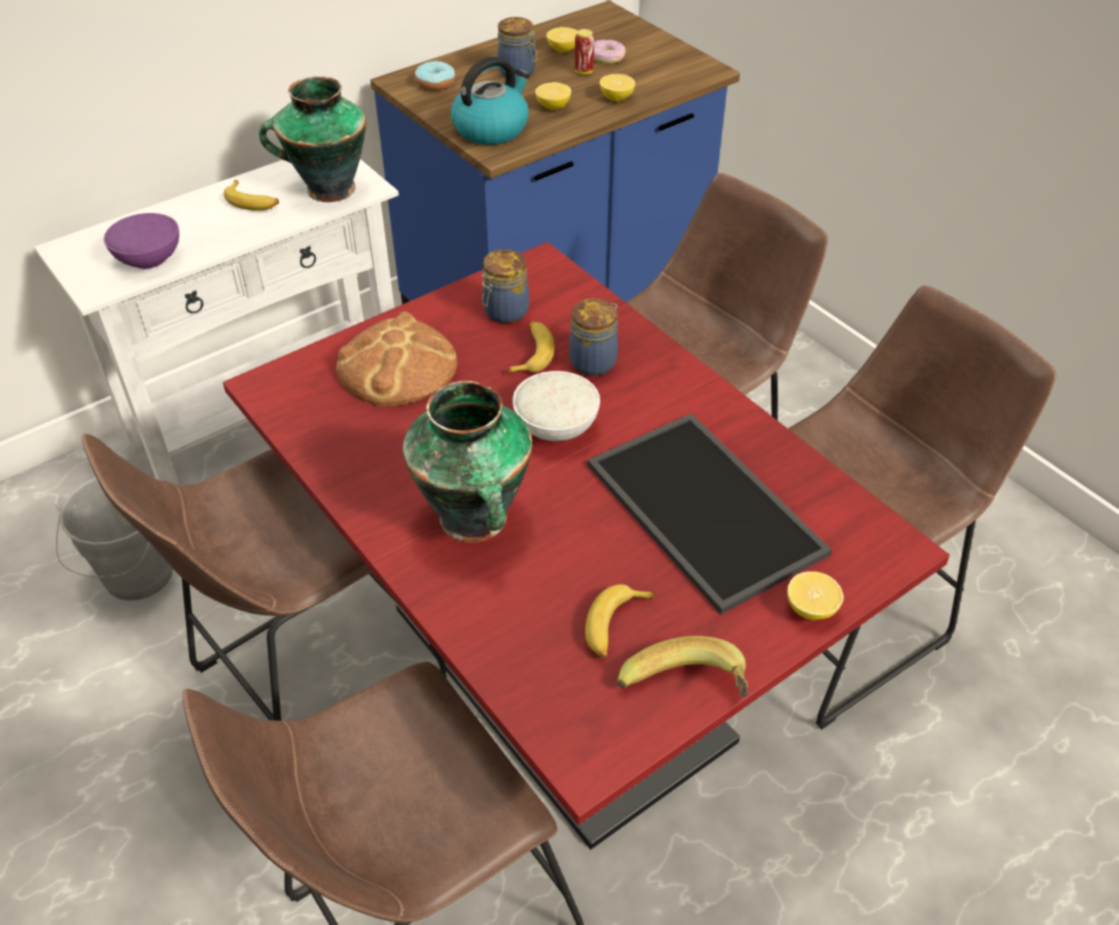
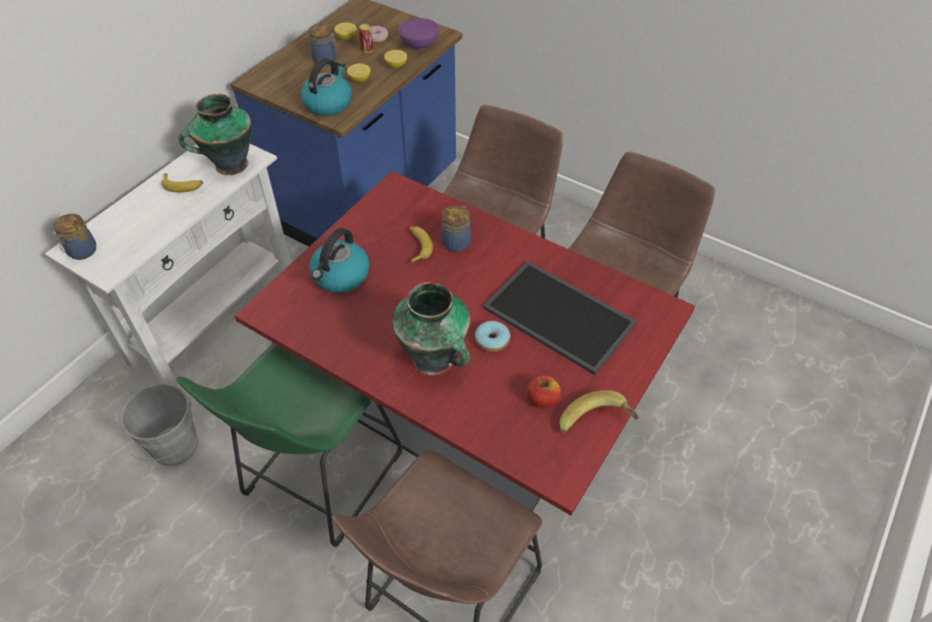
camera: 20 degrees left, 5 degrees up
(148, 259) = (132, 243): purple bowl -> purple bowl (419, 44)
(306, 682) = (317, 480): brown stool -> green stool
(397, 366) = (340, 276): bread -> kettle
(435, 83) = (275, 78): donut -> donut (492, 340)
(504, 312) = (388, 224): jar -> jar (82, 251)
(556, 426) = (454, 289): white bowl -> none
(615, 626) = (542, 399): banana -> apple
(811, 608) = (639, 357): lemon -> none

